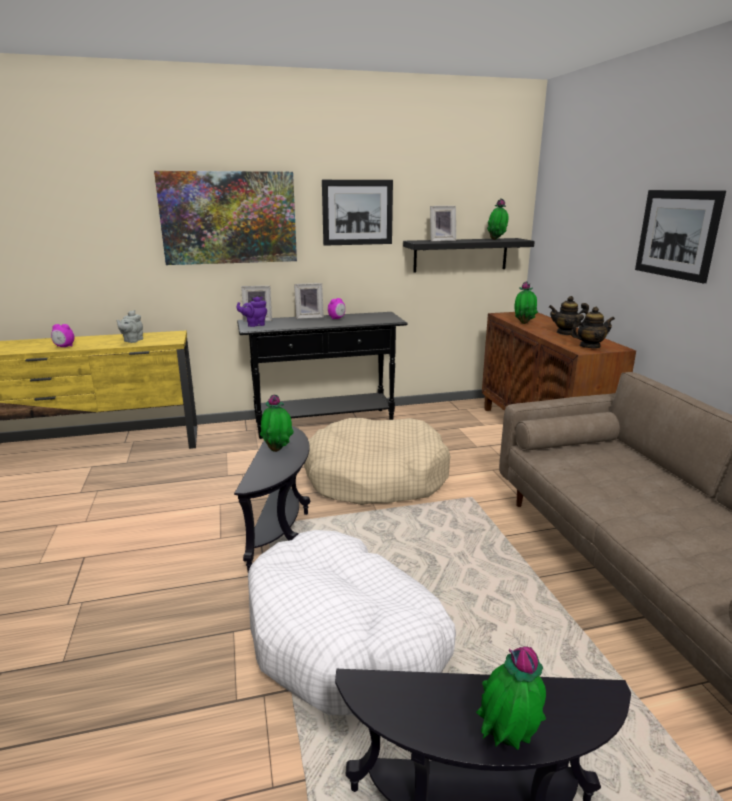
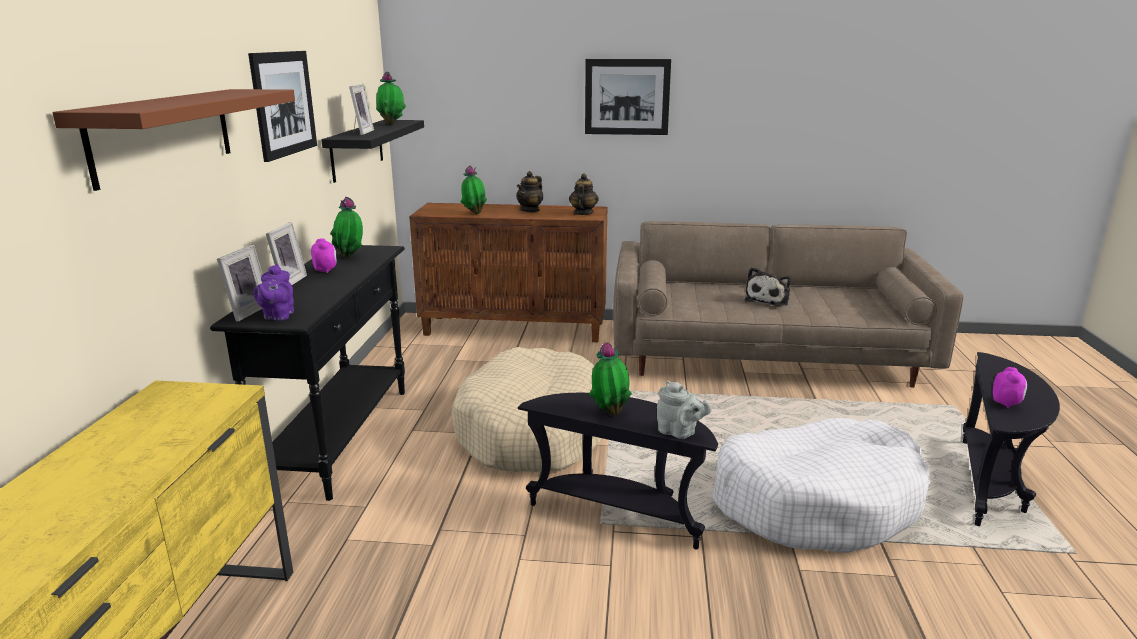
camera: 70 degrees left, 0 degrees up
(64, 346) = (74, 518): alarm clock -> alarm clock (1006, 403)
(132, 340) = (157, 433): grey teapot -> grey teapot (679, 432)
(229, 218) = (163, 134): picture -> brown shelf
(507, 742) = (1040, 390): potted plant -> potted plant (350, 257)
(661, 505) = (768, 300): none -> plush toy

